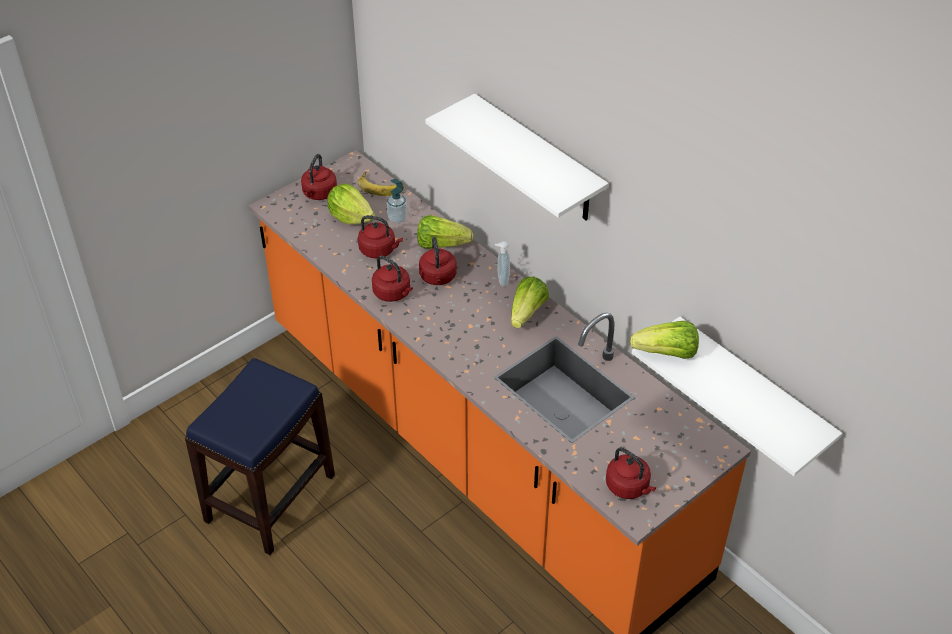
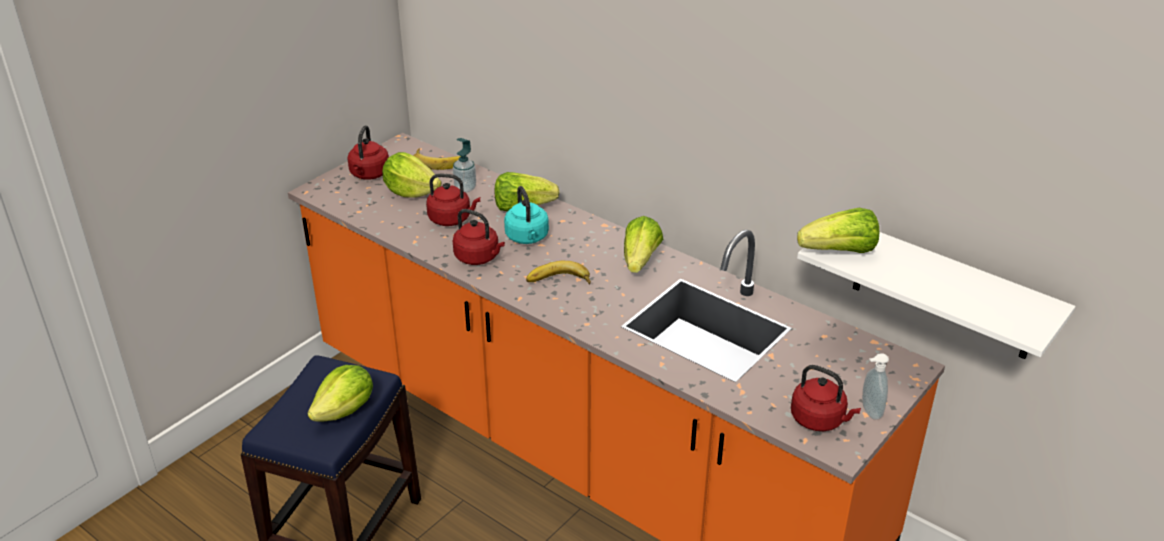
camera: 10 degrees left, 10 degrees down
(269, 413) = (345, 411): none -> lettuce
(438, 278) = (527, 238): red kettle -> turquoise kettle
(453, 326) = (559, 282): none -> banana
(501, 280) = (601, 233): soap dispenser -> soap dispenser (869, 411)
(537, 160) = (640, 70): white shelf -> none

